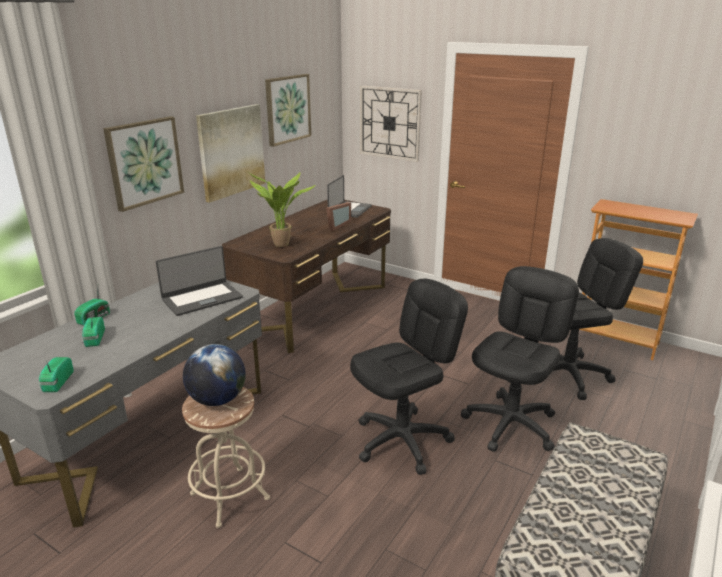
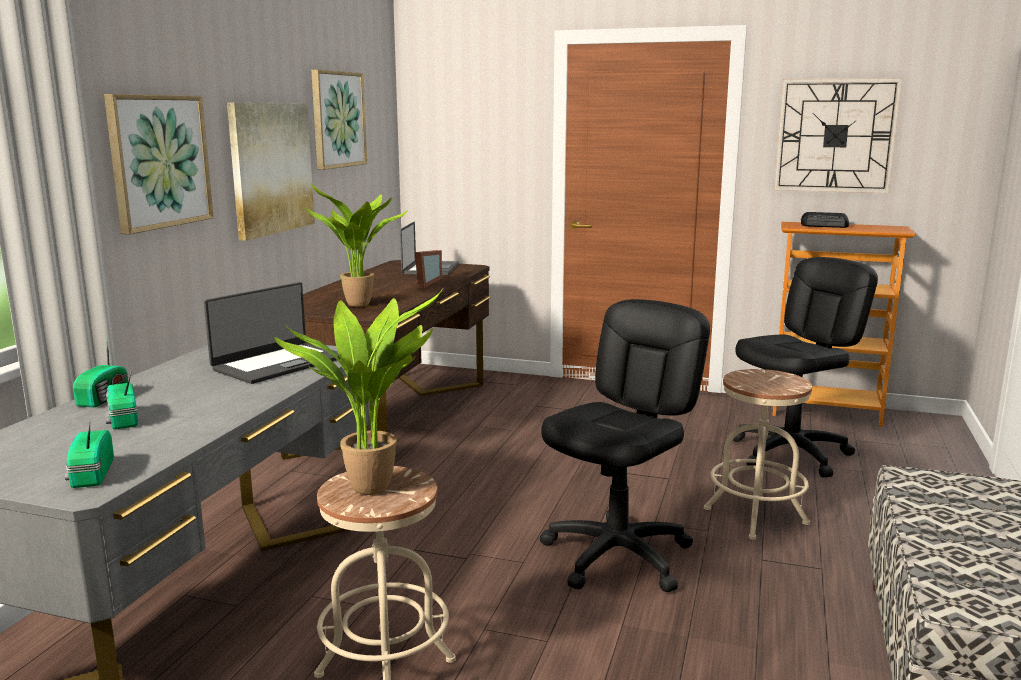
camera: 15 degrees left, 10 degrees down
(217, 400) = (373, 485): globe -> potted plant
(390, 123) = (474, 148): wall clock -> wall clock (835, 136)
(511, 424) = (755, 516): black office chair -> beige stool
(629, 208) = (825, 225): none -> radio

